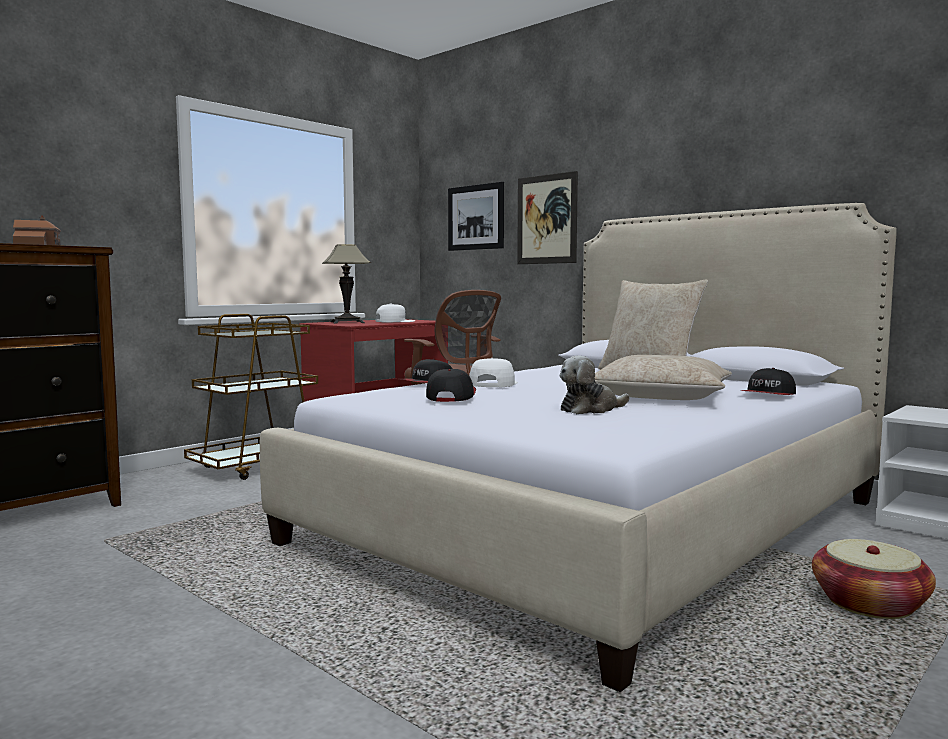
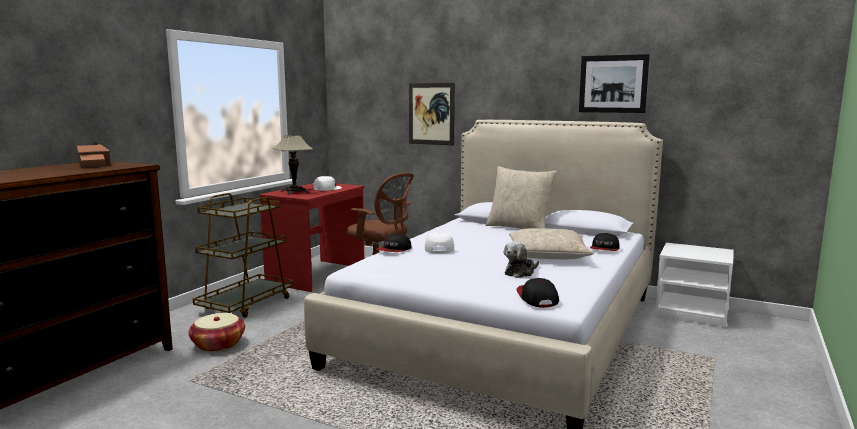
camera: 15 degrees left, 5 degrees up
(450, 396) = (429, 266): cap -> cap (537, 298)
(475, 217) = (375, 107): picture -> picture (613, 84)
(869, 604) = (671, 369): basket -> basket (218, 344)

